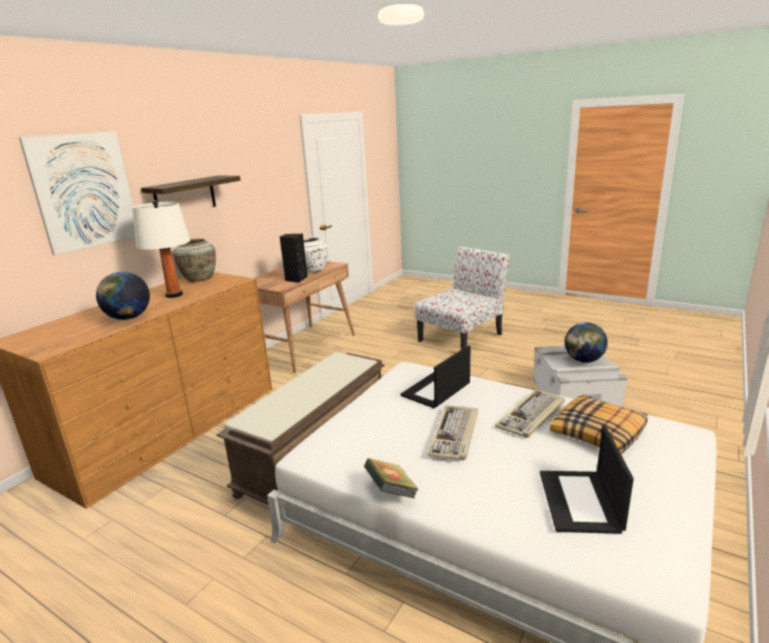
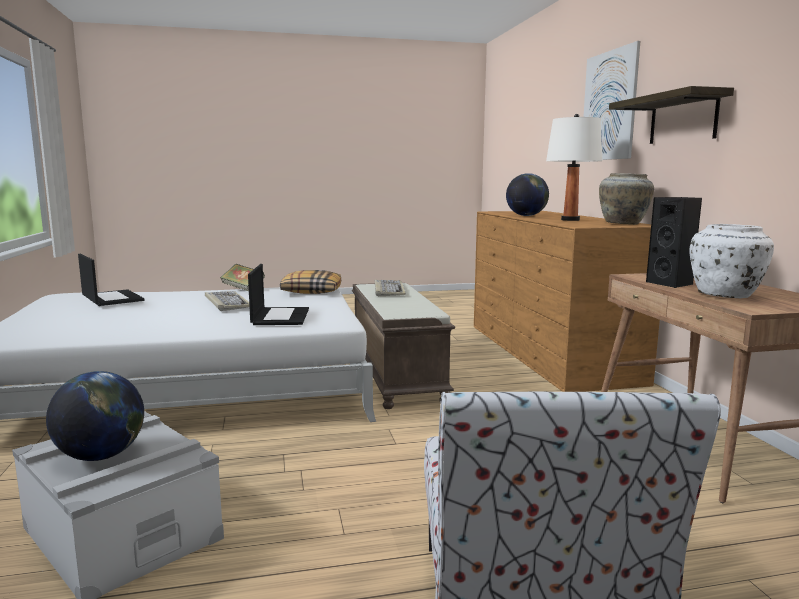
camera: 135 degrees right, 10 degrees down
(531, 416) = (164, 319): keyboard -> keyboard (388, 290)
(598, 433) = (92, 325): pillow -> pillow (311, 291)

